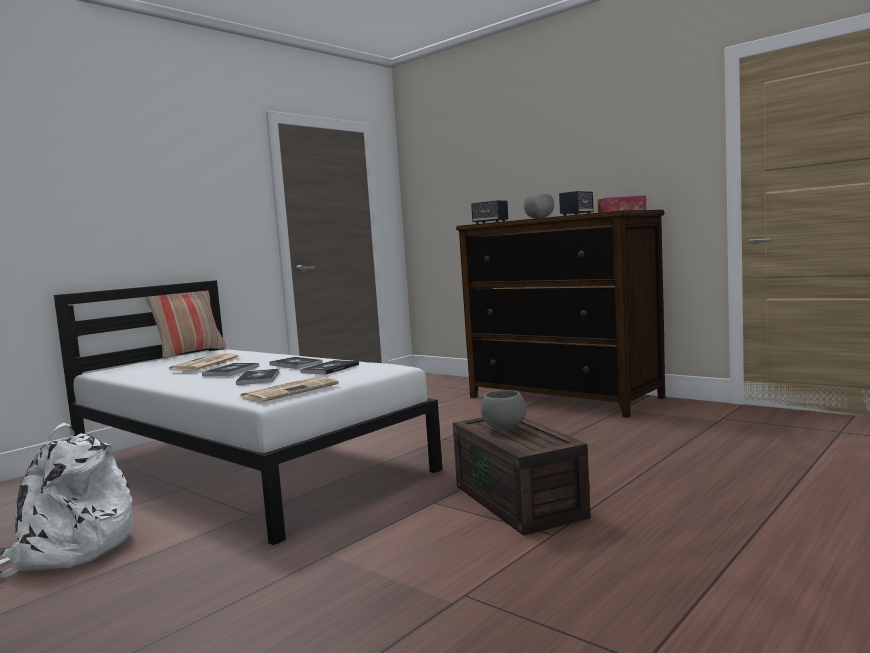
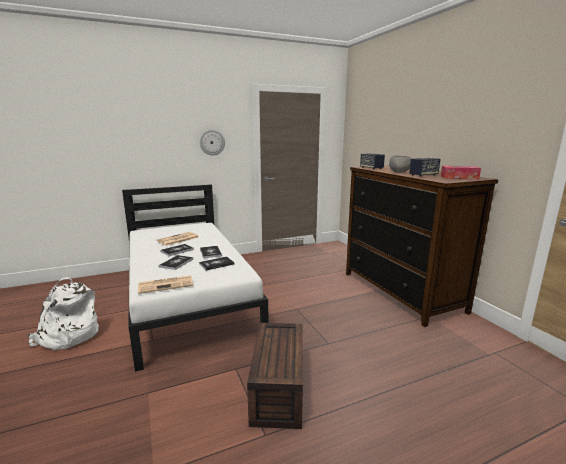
camera: 25 degrees right, 10 degrees up
(190, 353) = (193, 223): pillow -> none
(210, 206) = (212, 142): none -> wall clock
(503, 428) = (277, 341): grey bowl -> none

